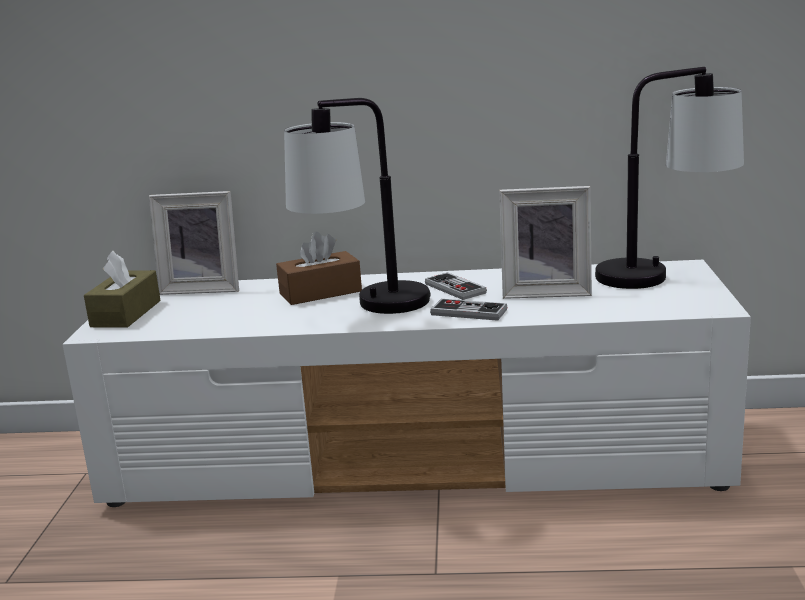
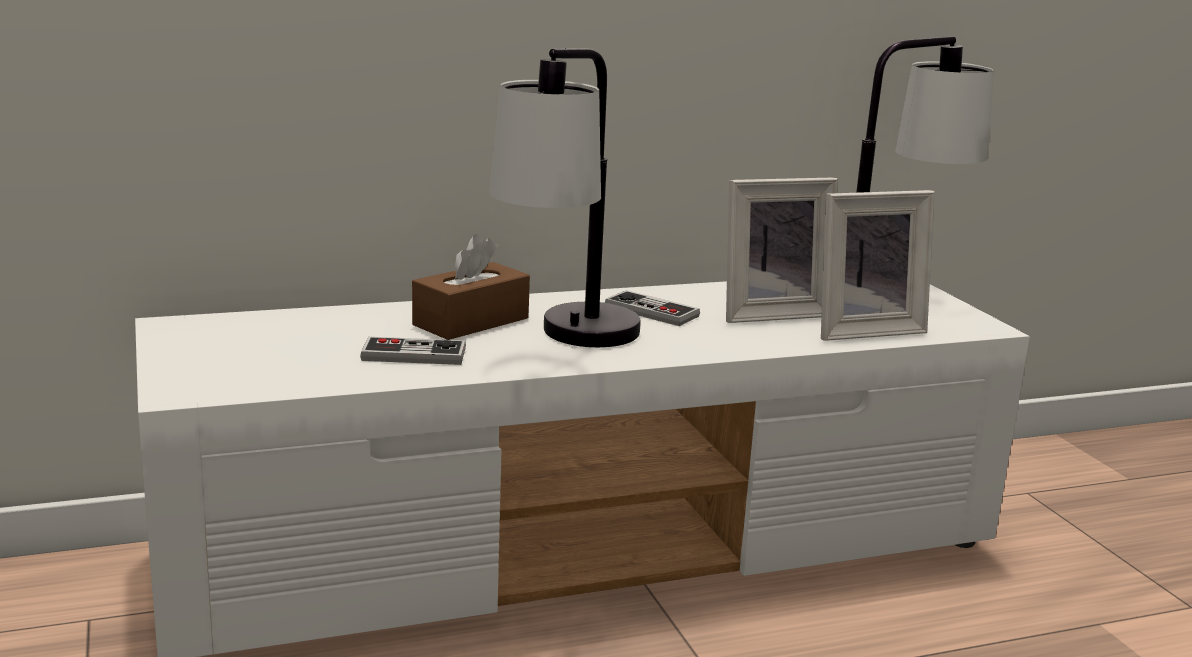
camera: 25 degrees left, 0 degrees up
(126, 313) = (195, 361): brown tissue box -> none
(203, 288) = (279, 319): picture frame -> picture frame (863, 329)
(468, 312) = (706, 342): game controller -> game controller (413, 355)

